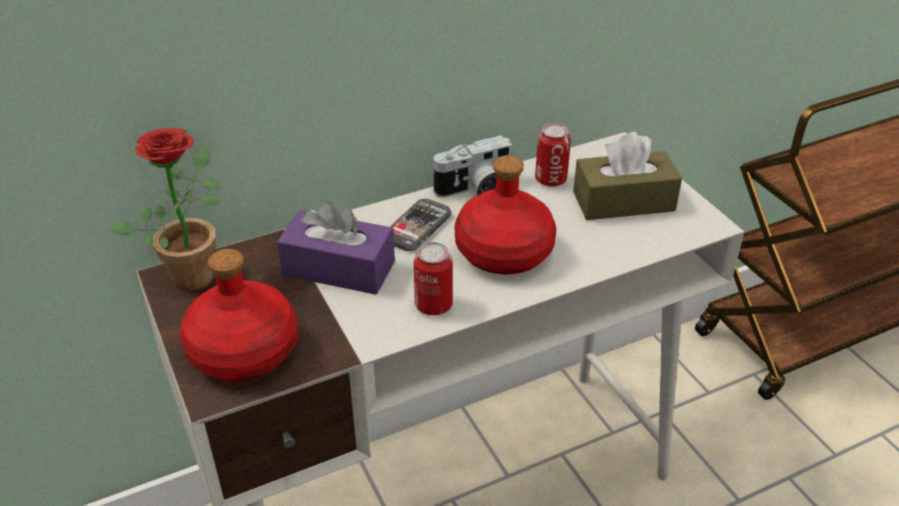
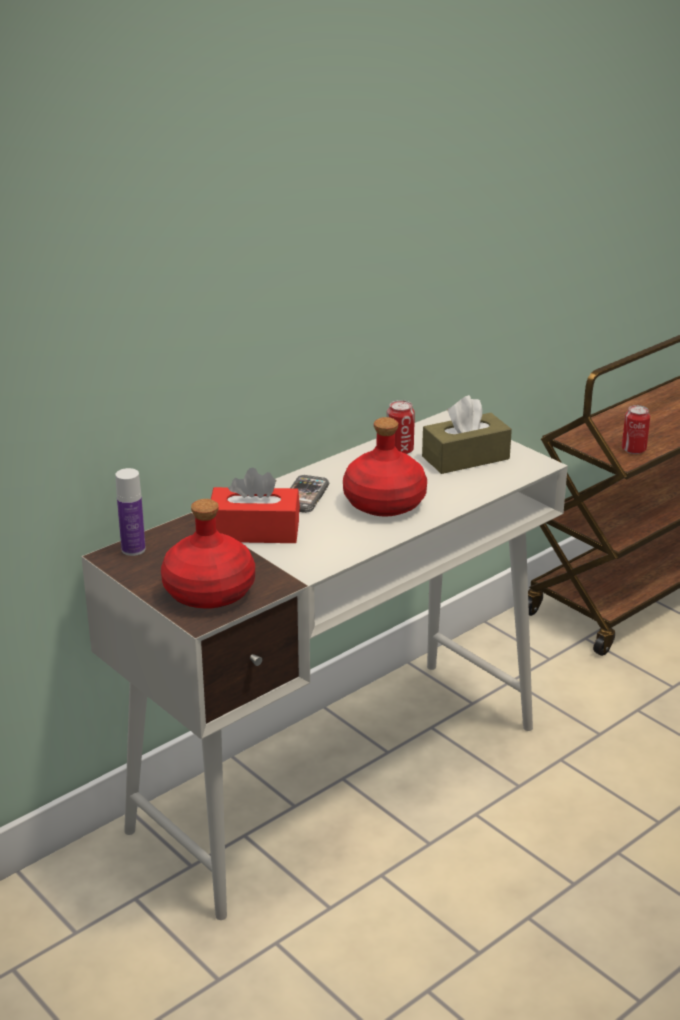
camera: 15 degrees left, 10 degrees down
(194, 271) = (133, 549): potted plant -> bottle
(339, 268) = (255, 531): purple tissue box -> red tissue box
(433, 305) = (345, 543): can -> can (633, 450)
(476, 191) = (341, 466): camera -> none

